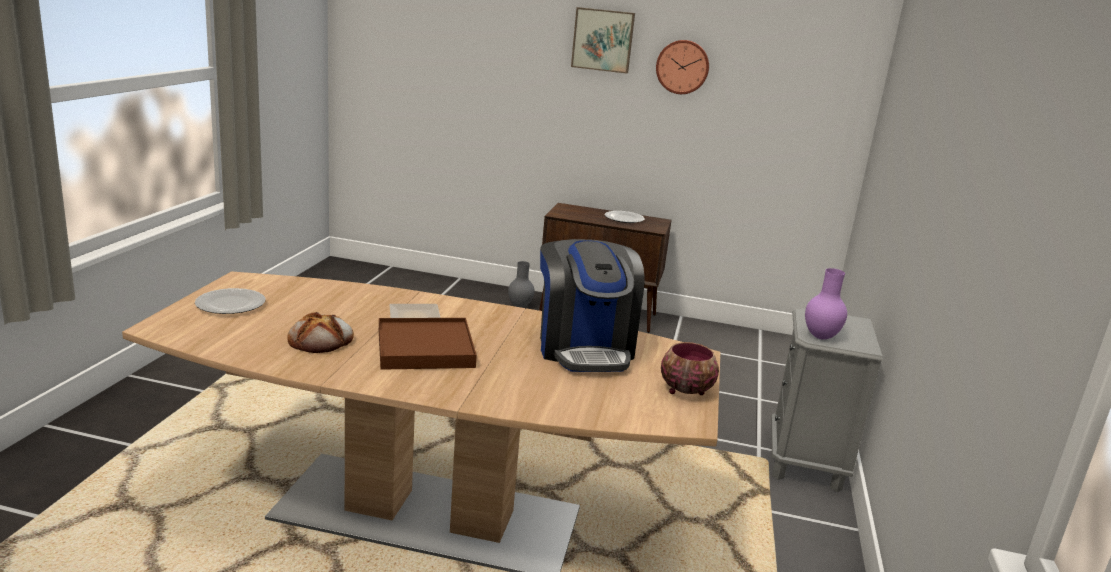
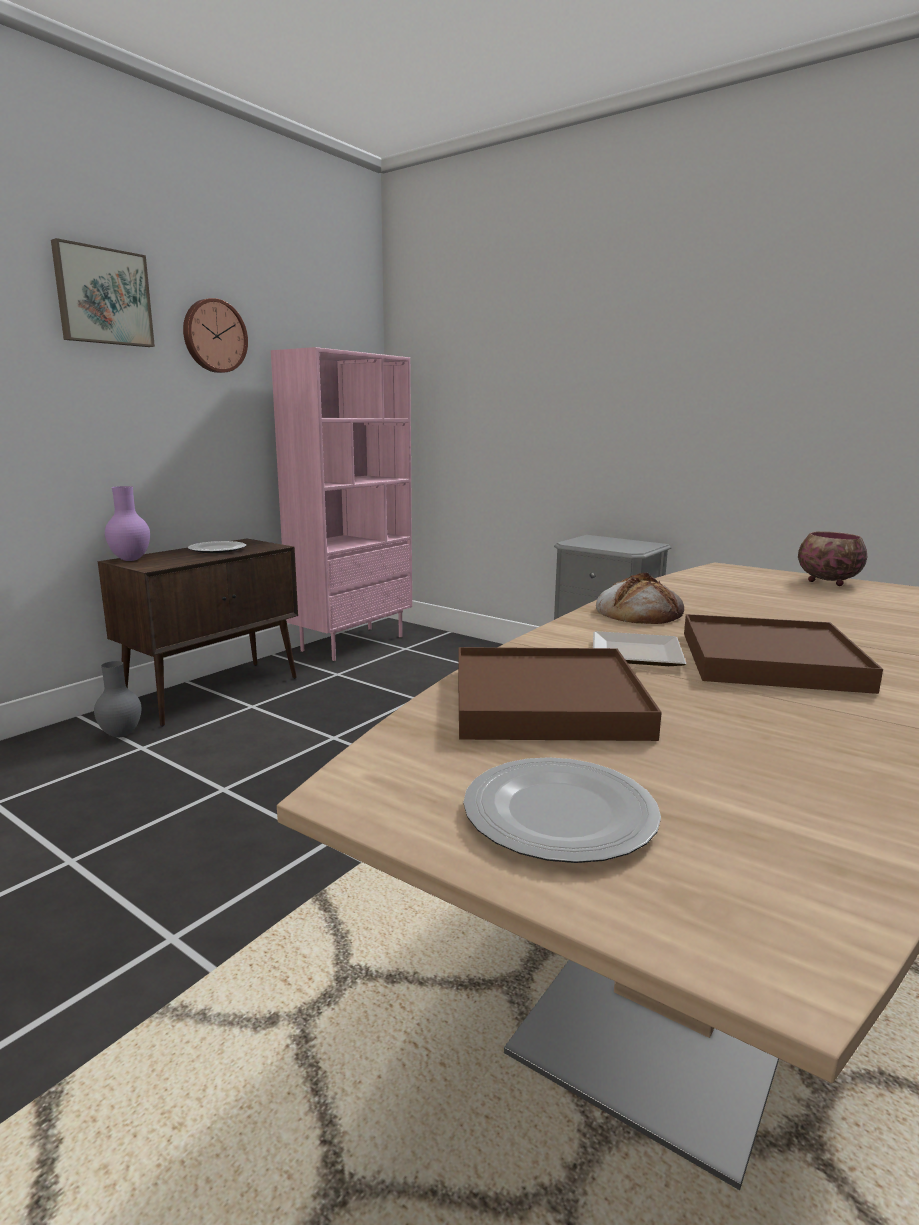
camera: 65 degrees left, 5 degrees down
(321, 340) = (768, 726): bread -> bread (638, 612)
(333, 300) = (546, 701): none -> brown tray
(584, 348) = (729, 596): coffee machine -> none
(742, 338) = (352, 643): none -> pink bookcase
(821, 337) = (629, 548): purple vase -> purple vase (131, 559)

